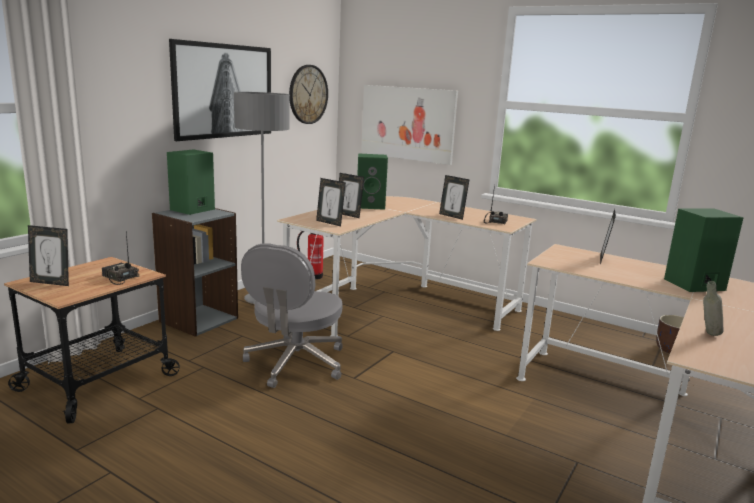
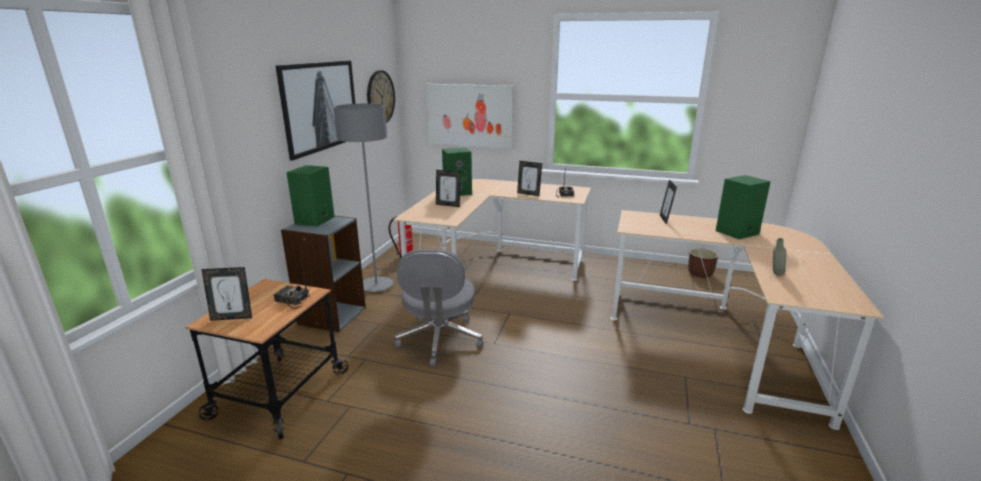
camera: 15 degrees left, 5 degrees up
(330, 223) = (440, 215): picture frame -> none

